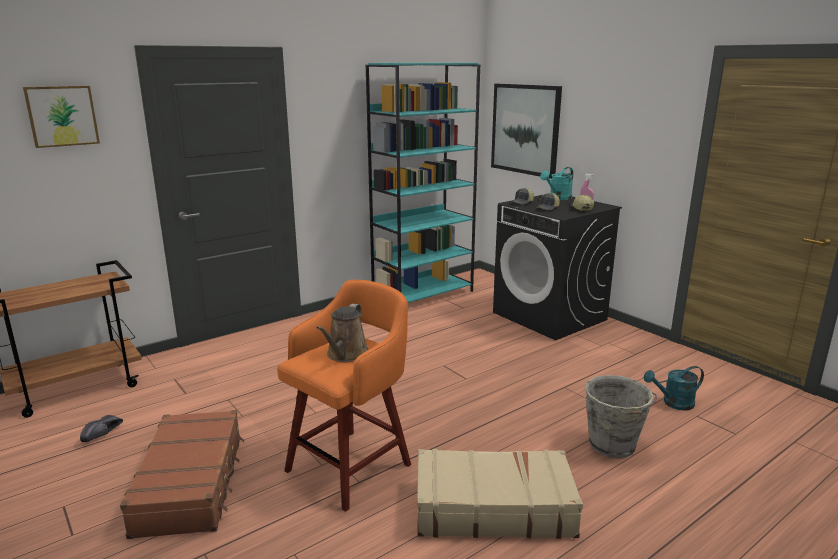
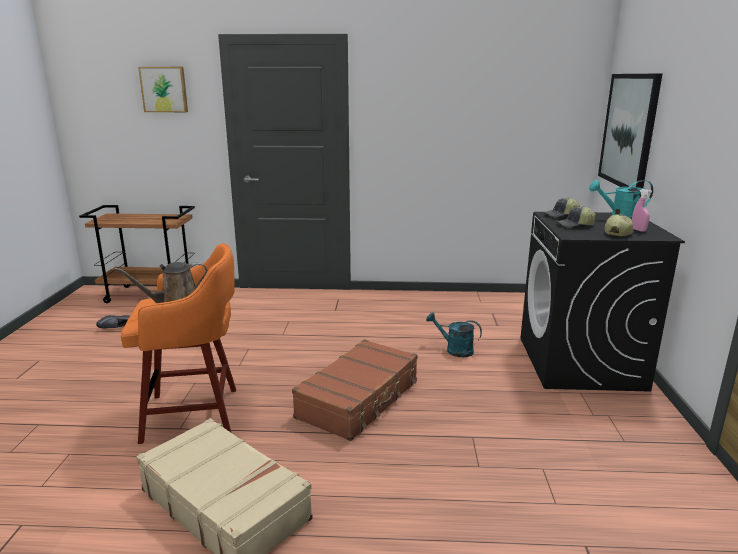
camera: 40 degrees right, 0 degrees up
(191, 483) = (103, 378): brown suitcase -> brown suitcase (359, 399)
(423, 294) = (478, 302): turquoise bookcase -> none
(612, 446) = (421, 518): grey bucket -> none
(673, 403) = (577, 516): turquoise watering can -> turquoise watering can (454, 350)

